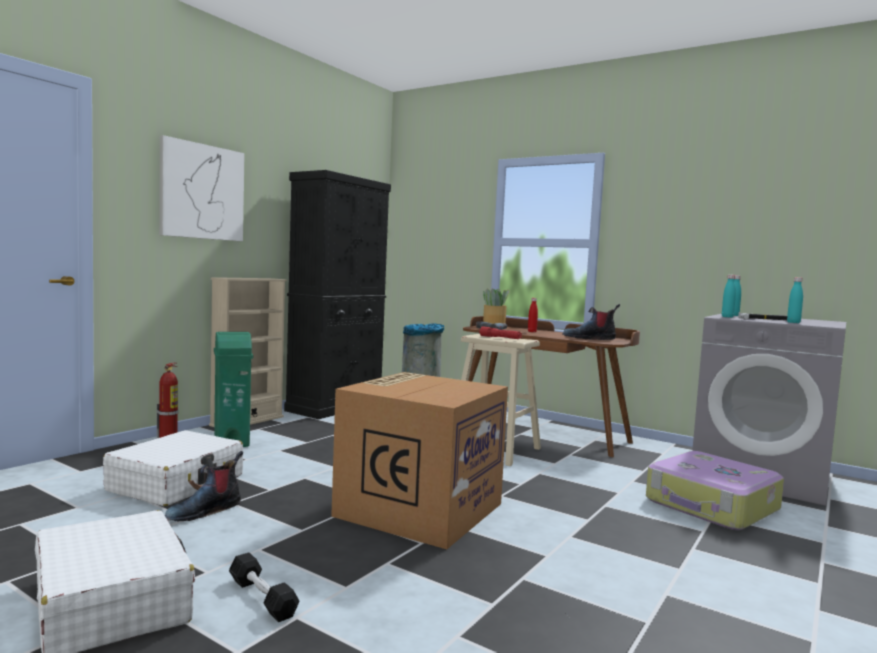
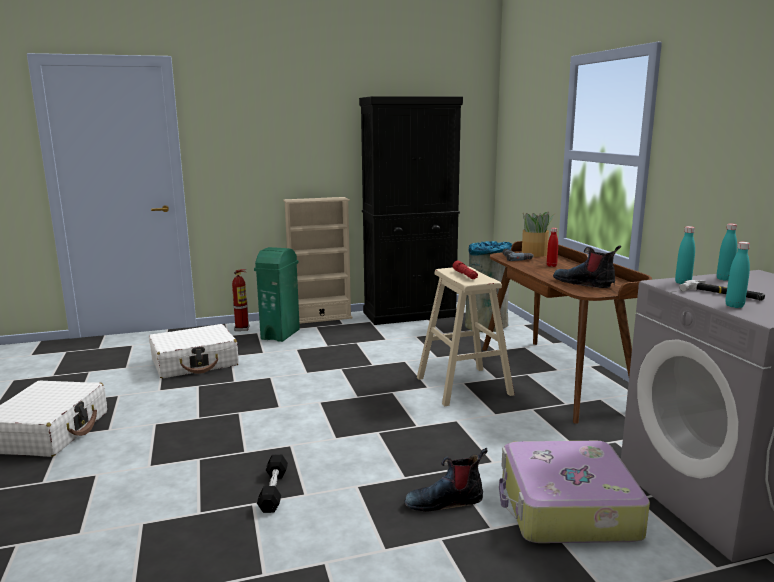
camera: 40 degrees right, 10 degrees up
(202, 192) = (271, 128): picture -> none
(204, 511) = (174, 387): boot -> boot (445, 501)
(262, 598) = (103, 455): black dumbbell -> black dumbbell (273, 490)
(419, 508) = (295, 424): cardboard box -> none

